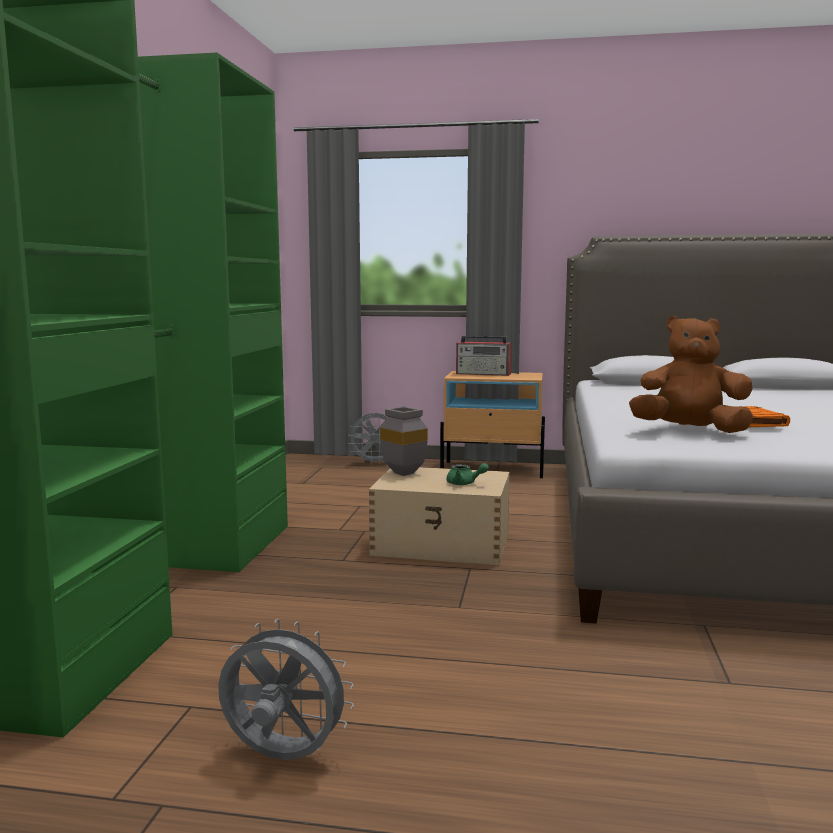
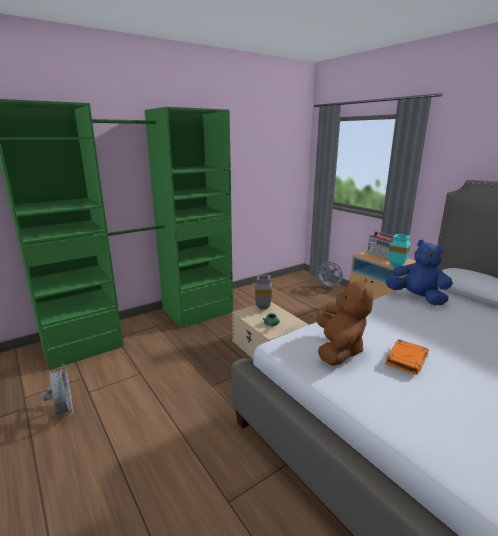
camera: 45 degrees right, 10 degrees up
(526, 378) = (398, 266): none -> turquoise vase
(623, 393) = (417, 298): none -> blue plush toy
(689, 431) = (338, 350): brown plush toy -> brown plush toy turned 45 degrees clockwise

